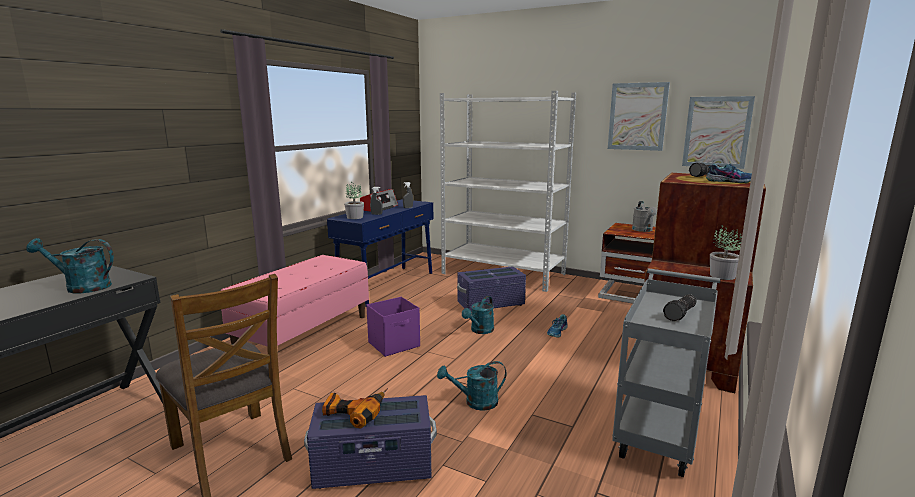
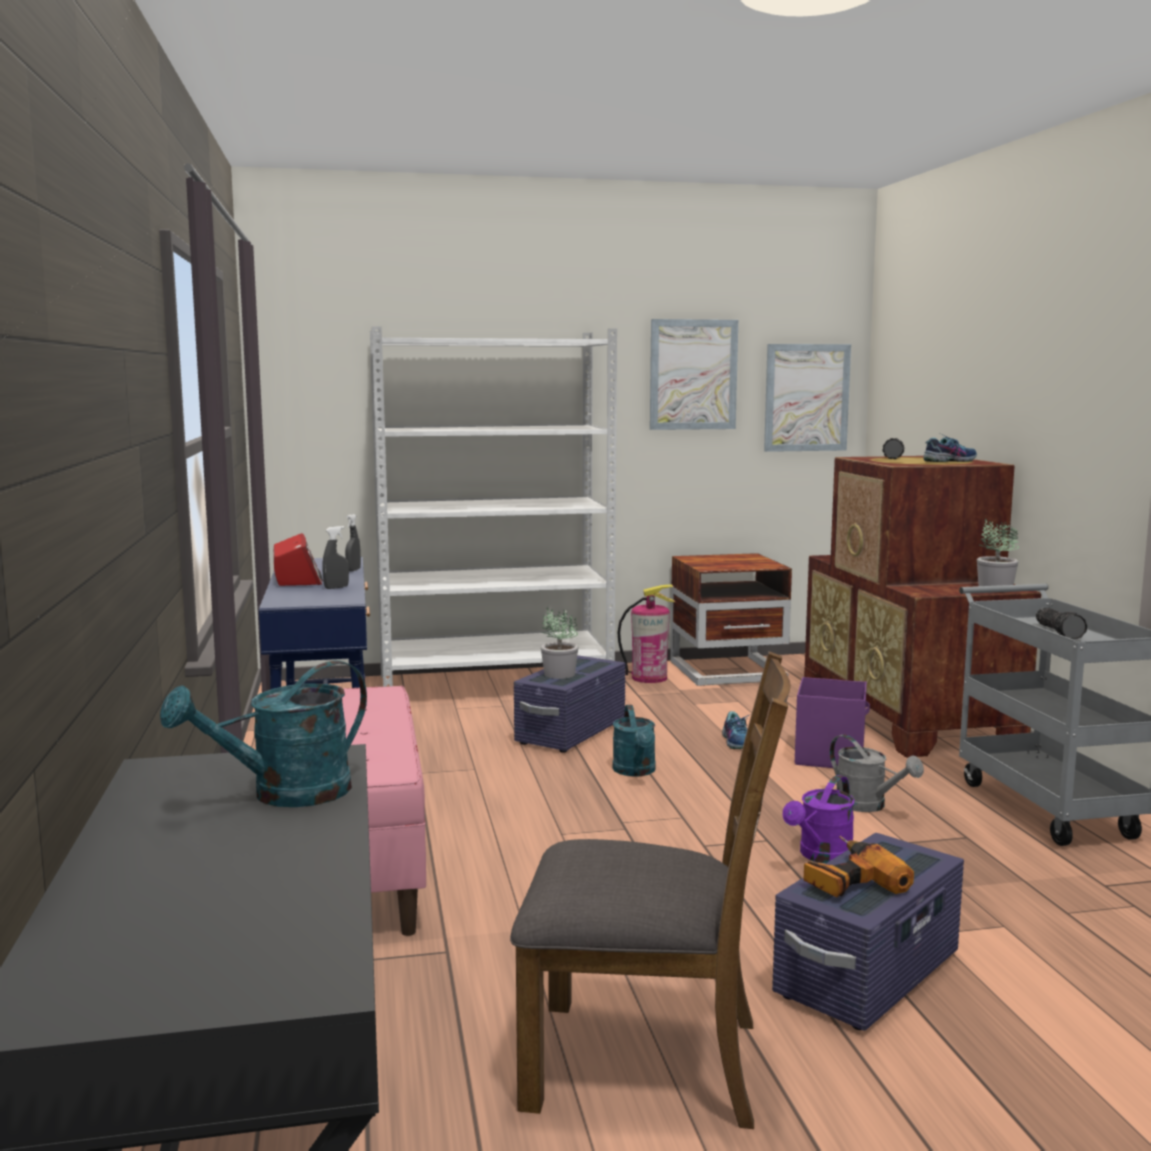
camera: 40 degrees left, 5 degrees down
(354, 217) = (313, 598): potted plant -> potted plant (558, 674)
(395, 344) = (551, 830): purple storage box -> purple storage box (830, 756)
(475, 402) = (821, 856): turquoise watering can -> purple watering can
(581, 287) = (649, 678): none -> fire extinguisher
(643, 230) = (736, 560): grey watering can -> grey watering can (868, 806)

